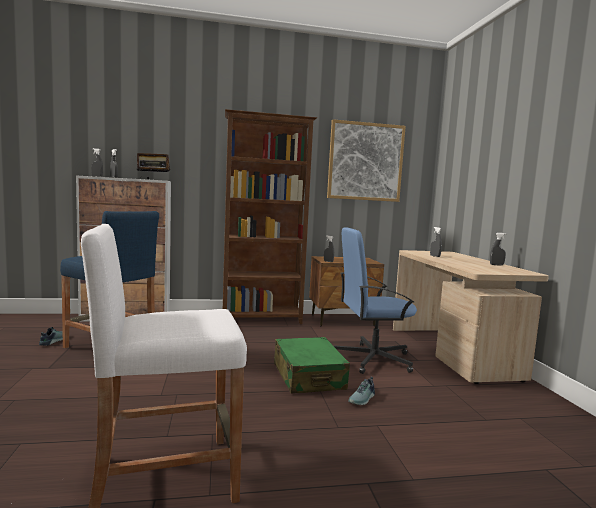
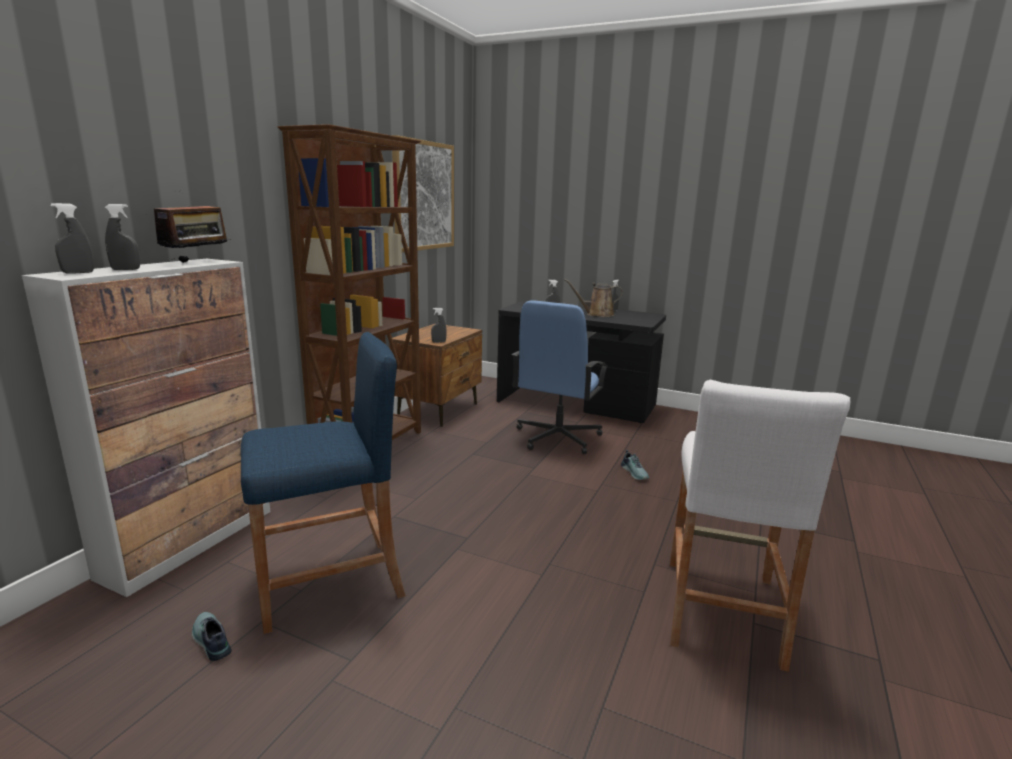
camera: 55 degrees left, 10 degrees up
(308, 376) = (569, 479): green suitcase -> none
(453, 352) = (576, 403): beige desk -> black desk
(466, 263) = (597, 314): none -> brown watering can

